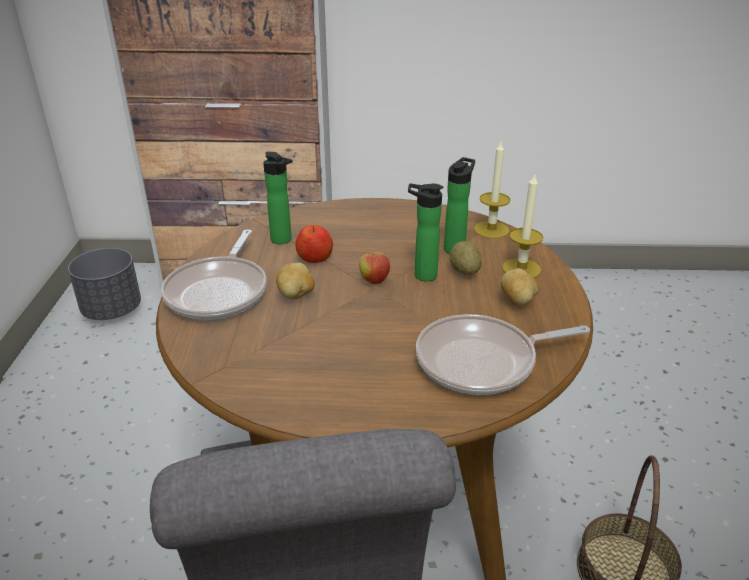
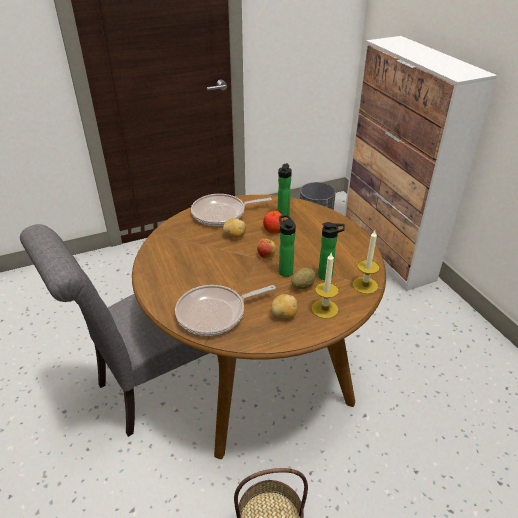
camera: 65 degrees right, 5 degrees up
(482, 361) = (215, 313): frying pan -> frying pan turned 75 degrees counterclockwise

